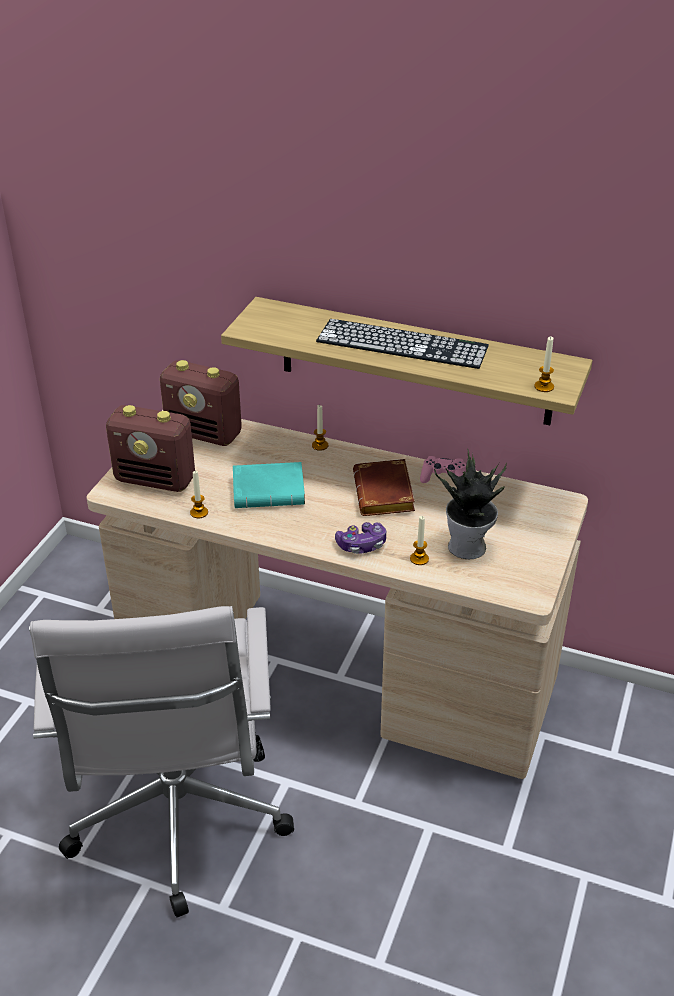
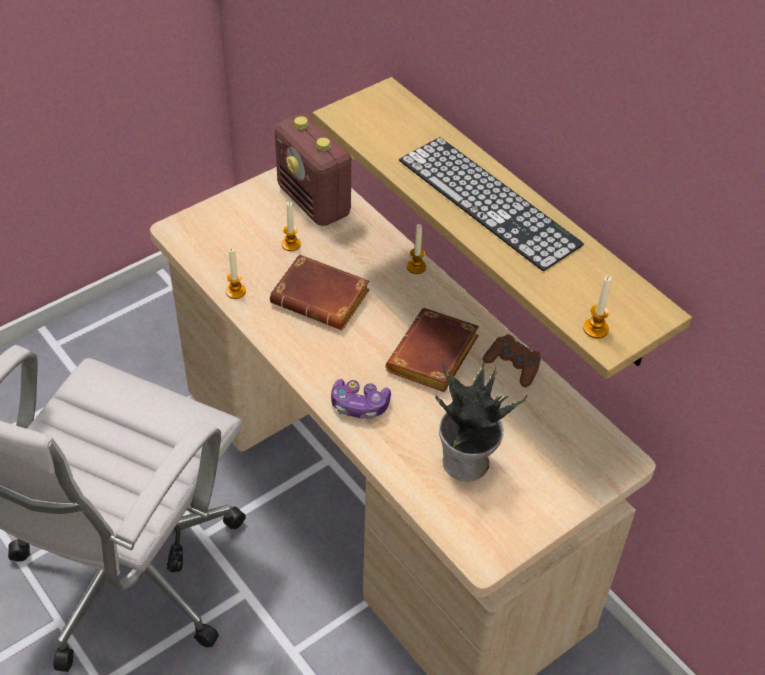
camera: 30 degrees right, 10 degrees up
(156, 480) = (227, 235): radio -> none
(270, 490) = (323, 298): turquoise book -> brown book
(419, 559) = (403, 451): candle -> candle (291, 244)
(443, 477) = (513, 365): pink game controller -> brown game controller

